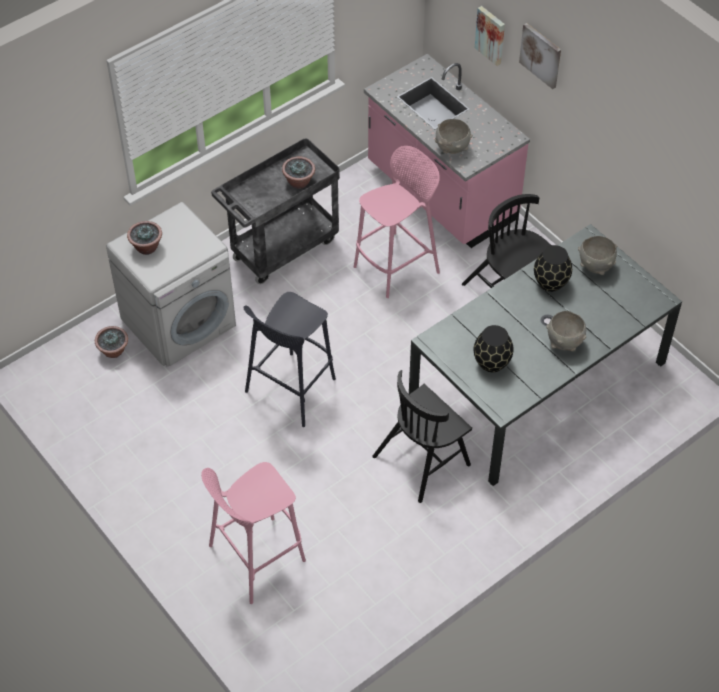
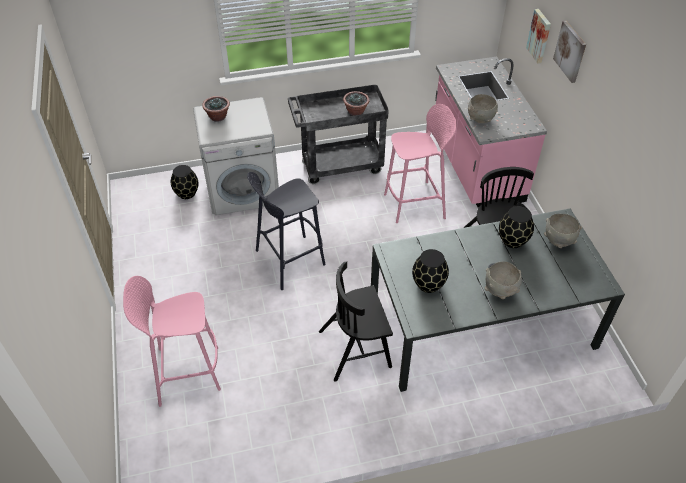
camera: 25 degrees right, 5 degrees down
(114, 351) = (187, 193): potted plant -> black vase

